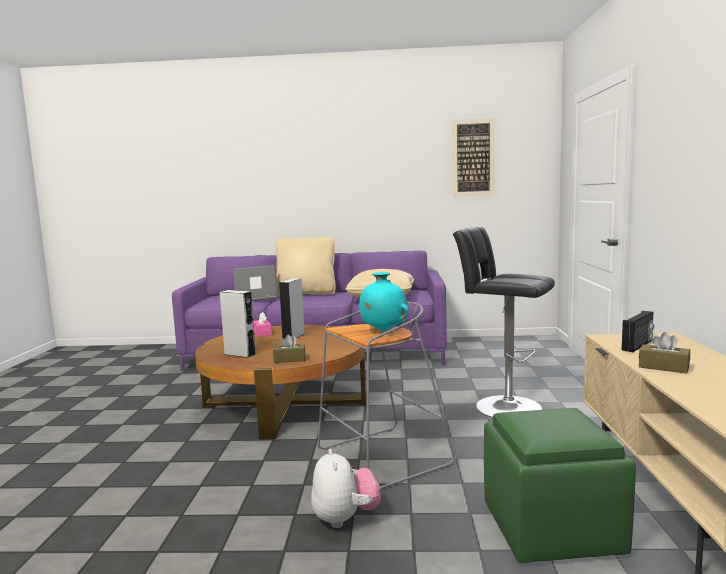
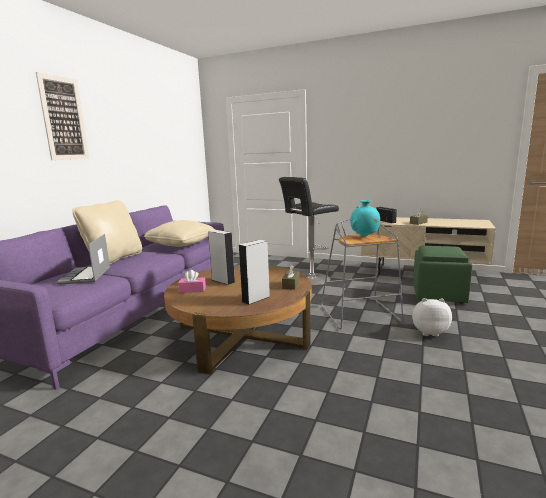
camera: 70 degrees left, 5 degrees up
(473, 157) = (169, 132): picture -> picture (64, 119)

